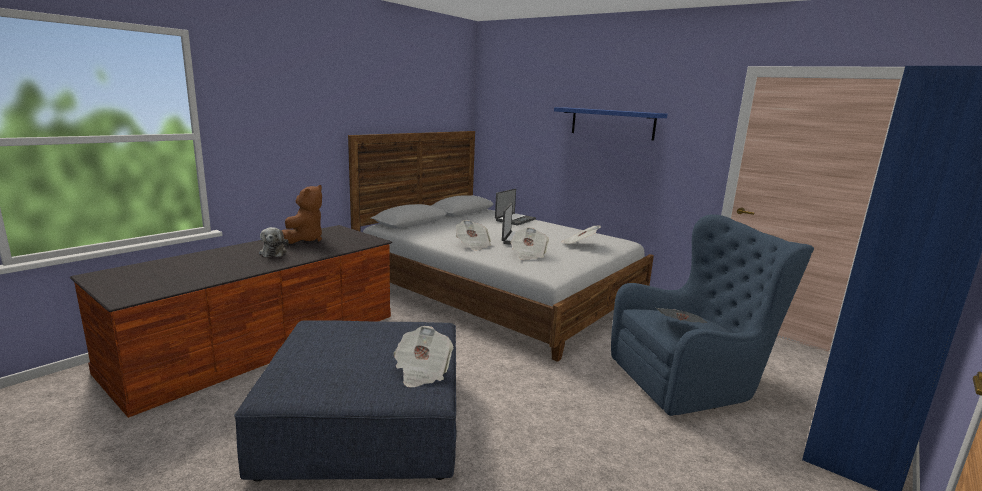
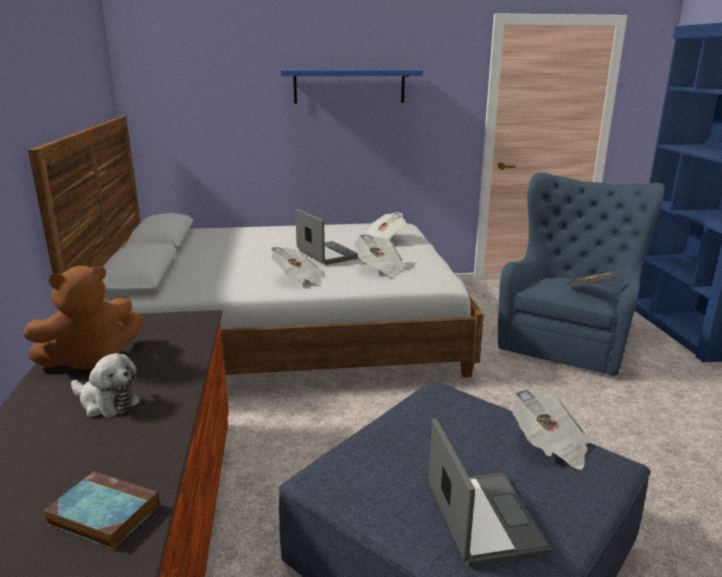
camera: 45 degrees left, 5 degrees up
(196, 277) = (102, 515): none -> book
(304, 239) = (91, 360): brown plush toy -> brown plush toy turned 90 degrees clockwise
(514, 220) = (253, 233): laptop -> laptop (482, 519)

